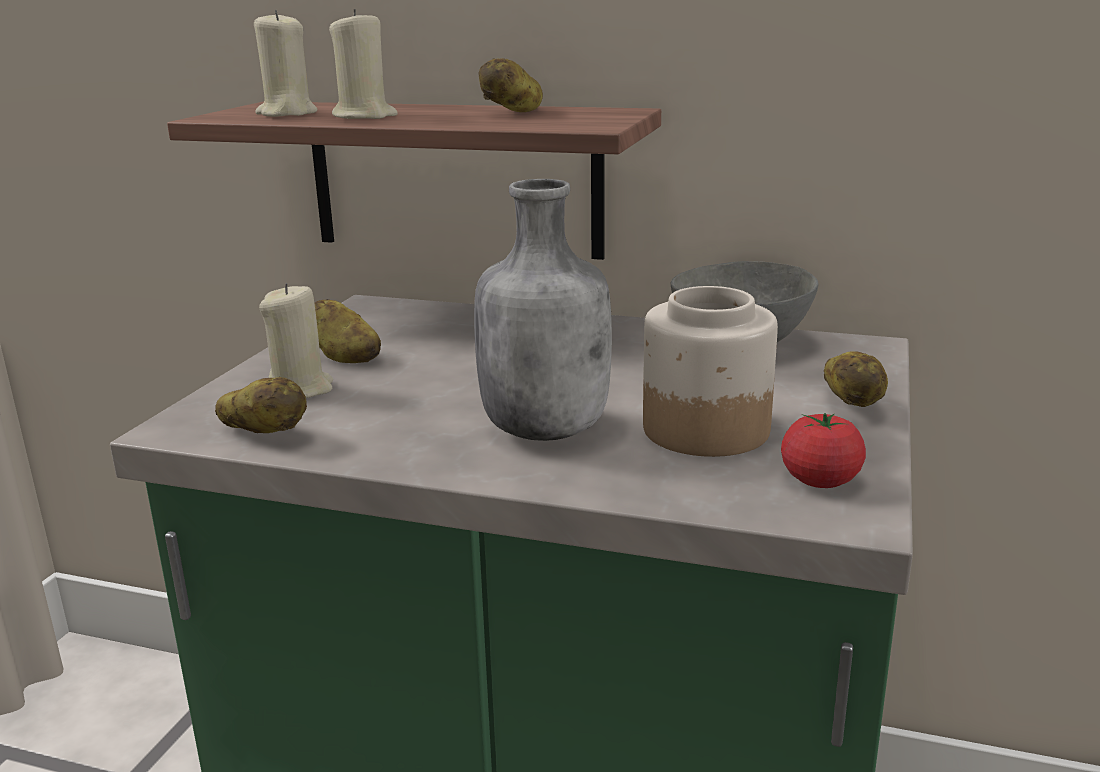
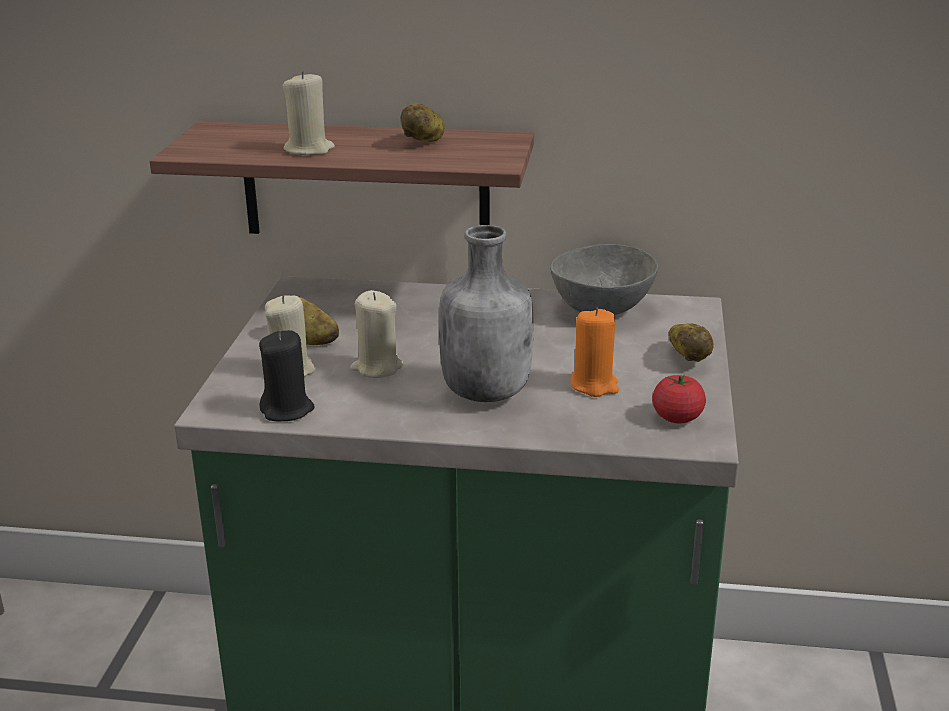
camera: 10 degrees left, 5 degrees up
(265, 434) = (287, 410): potato -> black candle
(287, 114) = (241, 146): beige candle -> beige candle (377, 367)
(704, 430) = (594, 385): jar -> orange candle

